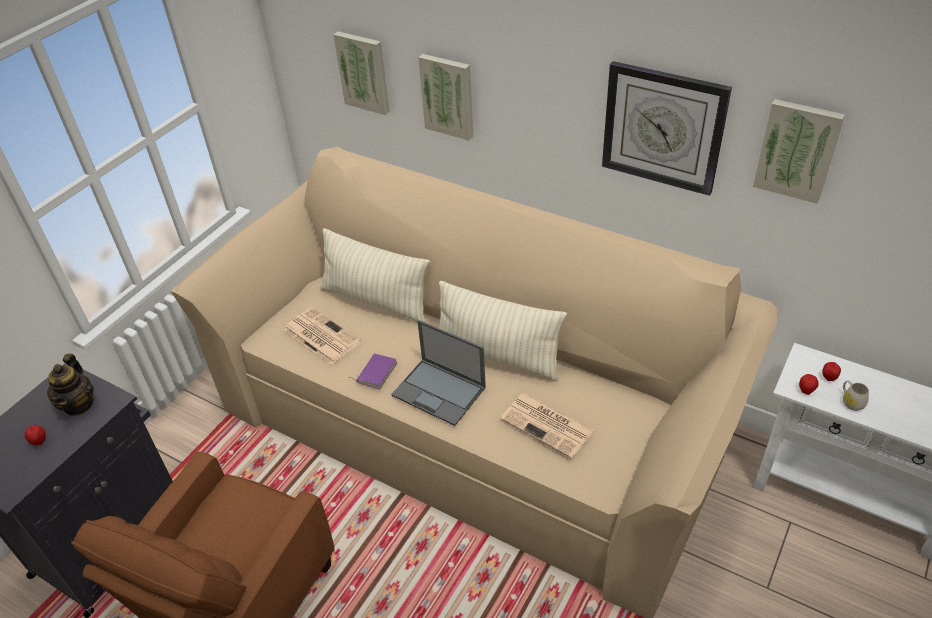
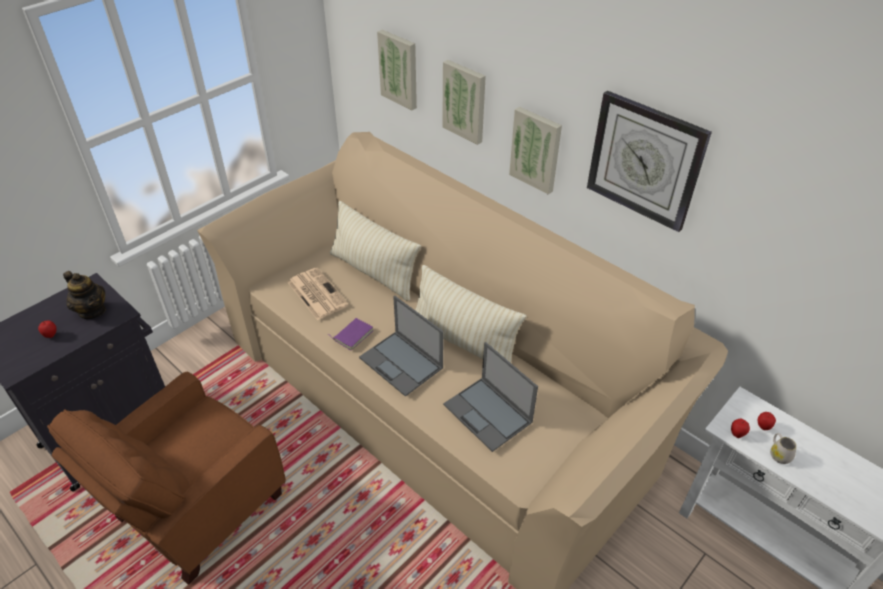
camera: 10 degrees right, 0 degrees up
(79, 404) = (92, 311): teapot -> teapot turned 60 degrees counterclockwise
(548, 425) = (488, 414): newspaper -> laptop
(797, 150) = (765, 202): picture -> picture (536, 149)

